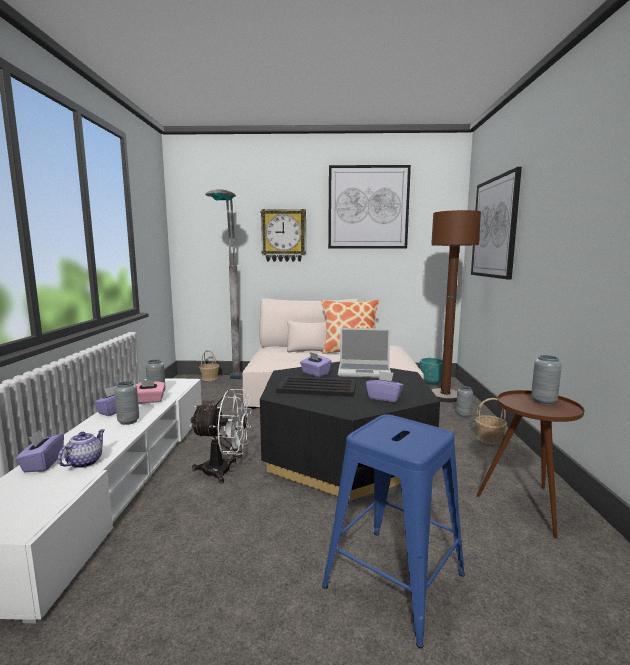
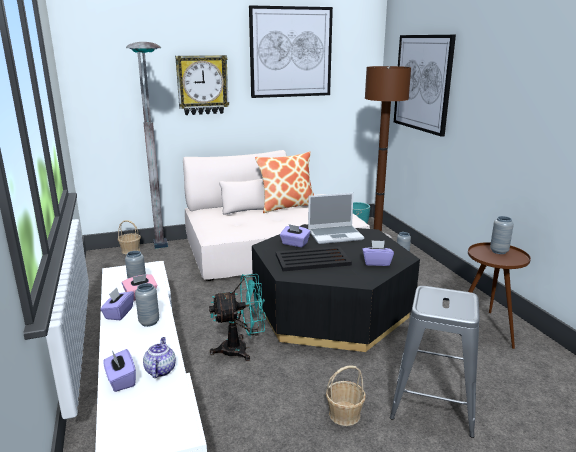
camera: 20 degrees left, 10 degrees up
(224, 471) = (241, 349): white fan -> turquoise fan
(394, 579) = (432, 401): blue stool -> grey stool
(489, 439) = (434, 277): basket -> basket (345, 414)

